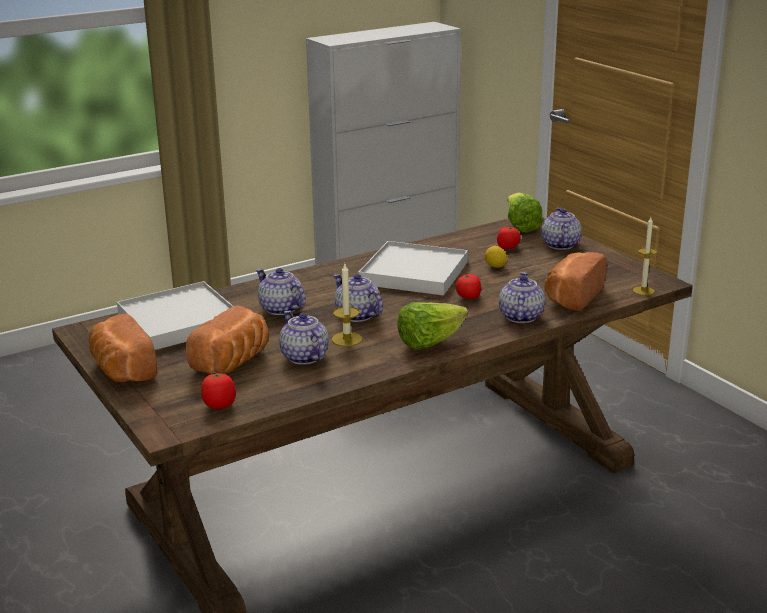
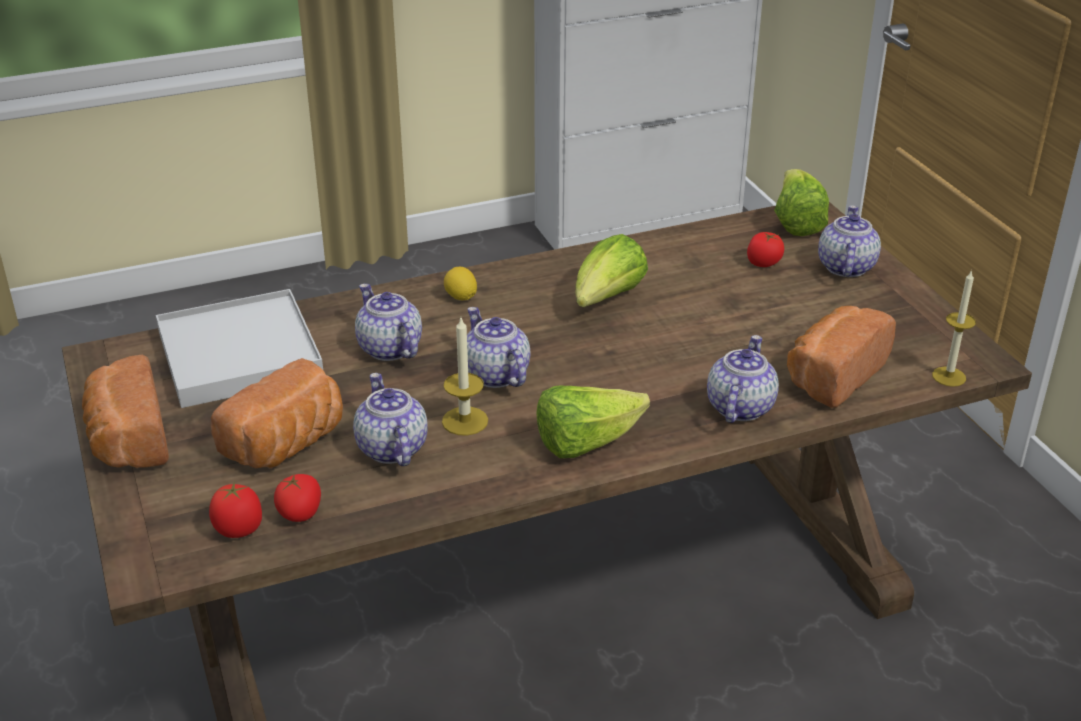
camera: 10 degrees right, 10 degrees up
(414, 273) = (607, 299): white tray -> lettuce
(468, 297) = (673, 358): tomato -> tomato (300, 513)
(495, 266) = (732, 300): lemon -> lemon (460, 297)

